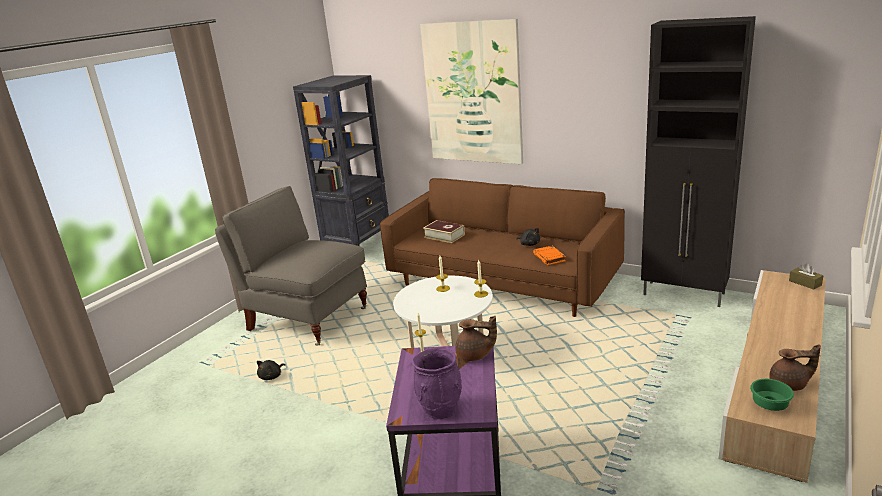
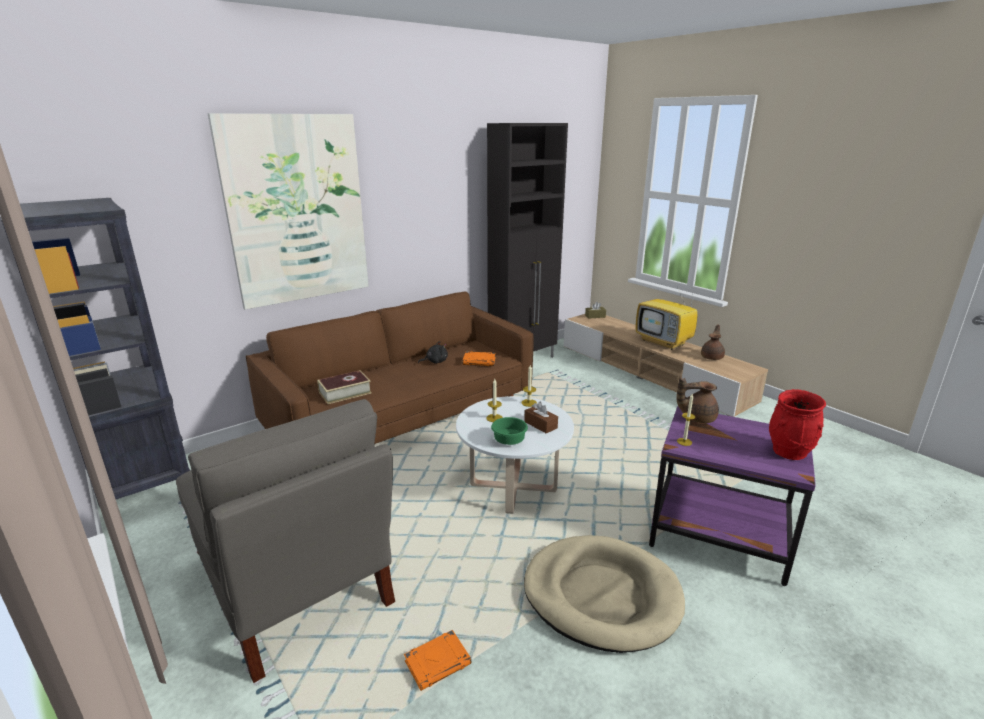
camera: 70 degrees left, 0 degrees up
(271, 376) = (438, 662): black plush toy -> orange book
(307, 319) = (298, 590): grey armchair -> grey armchair turned 90 degrees counterclockwise
(347, 421) = (601, 595): none -> beige dog bed
(441, 409) = (789, 451): purple vase -> red vase
(447, 307) = (540, 425): none -> brown tissue box
(475, 355) = (696, 417): brown teapot -> brown teapot turned 120 degrees counterclockwise
(770, 405) = (733, 368): green bowl -> green bowl (510, 441)
(788, 342) = (664, 342): none -> television

